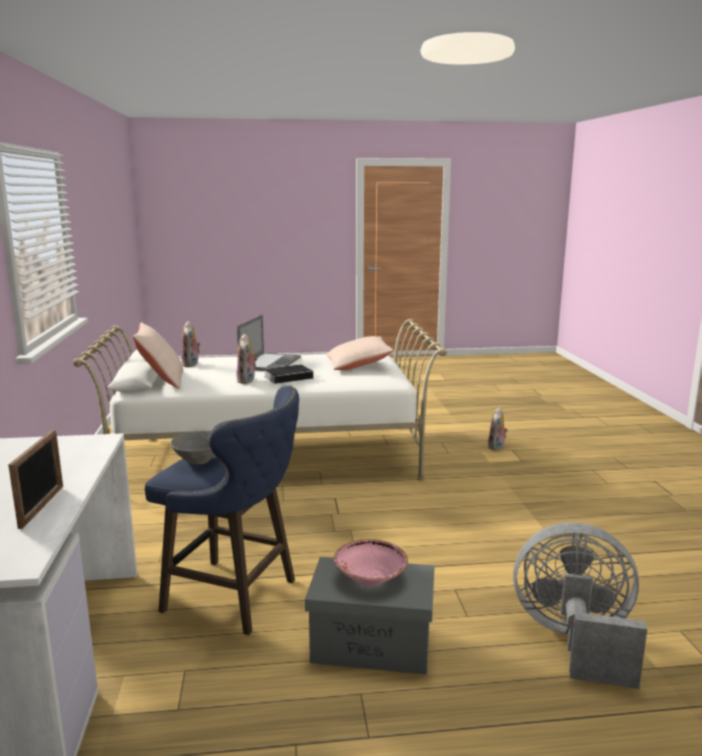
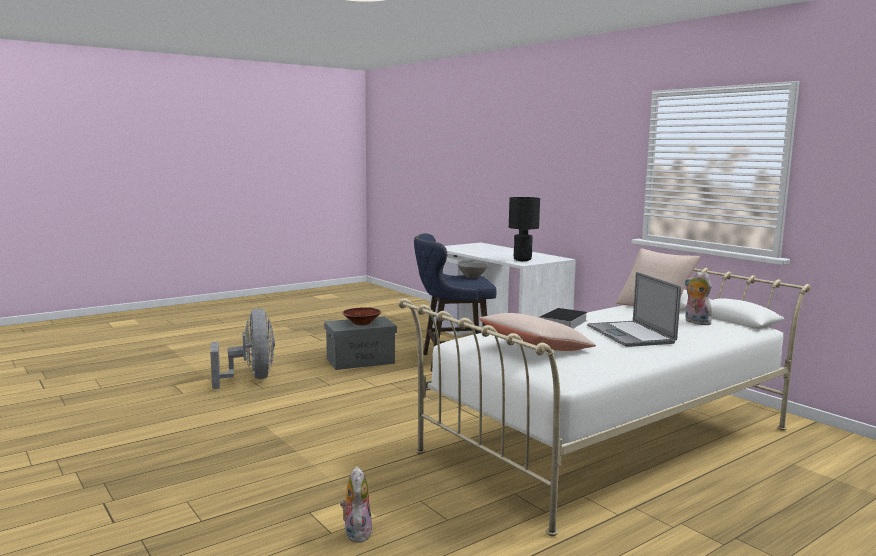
camera: 150 degrees right, 5 degrees down
(42, 506) = (474, 252): picture frame -> none
(75, 448) = (522, 260): none -> black table lamp
(247, 380) = (589, 316): plush toy -> none
(370, 578) = (362, 323): pink bowl -> brown bowl
(575, 641) = (251, 379): grey fan -> grey fan turned 90 degrees counterclockwise

